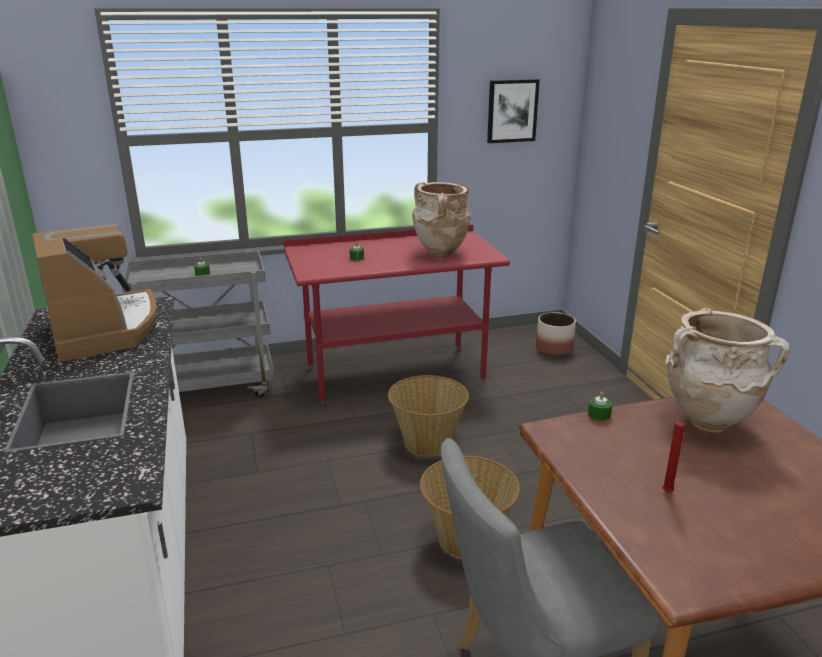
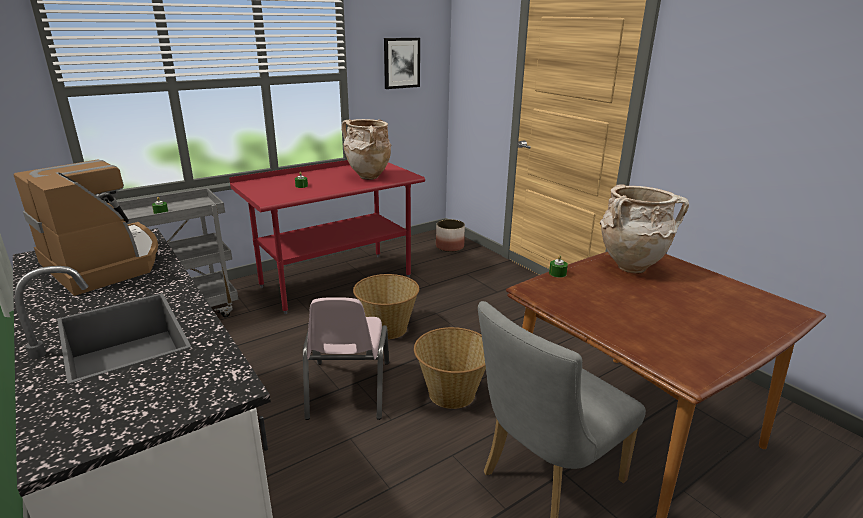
camera: 20 degrees left, 0 degrees up
(350, 508) = (348, 390): none -> pink chair
(667, 493) = (638, 317): red candle -> none

